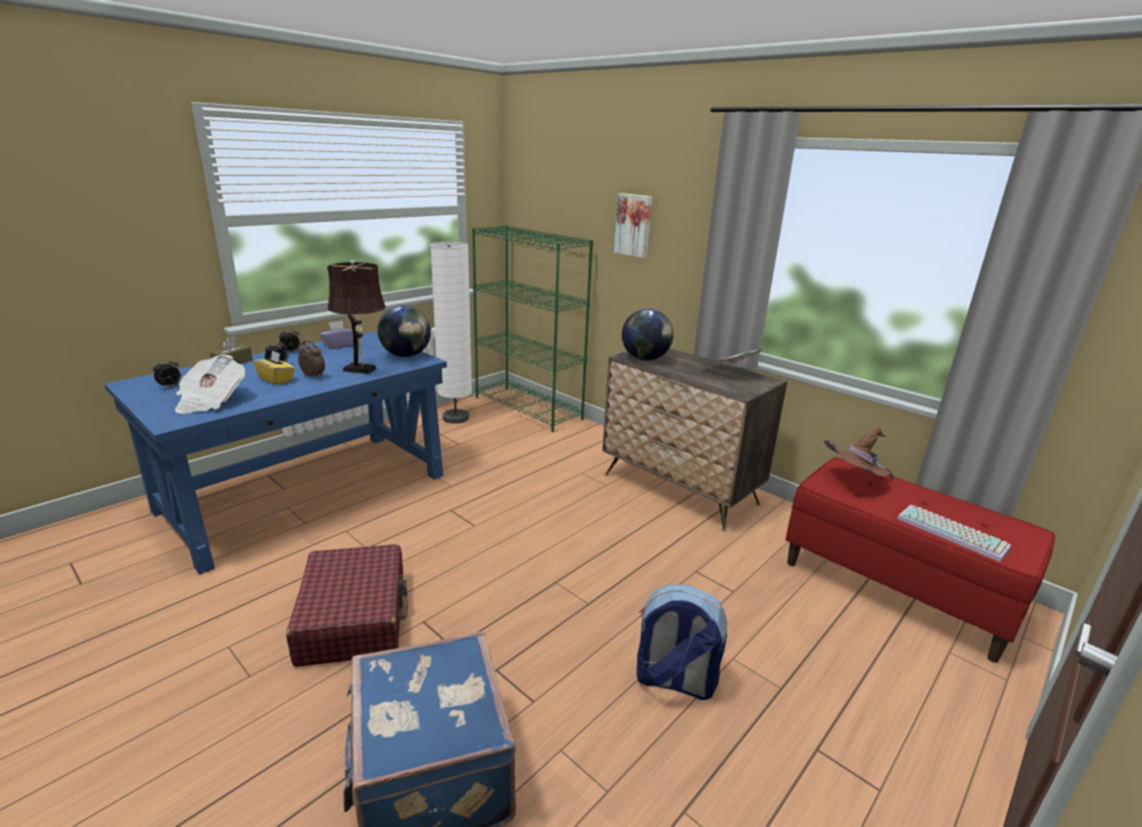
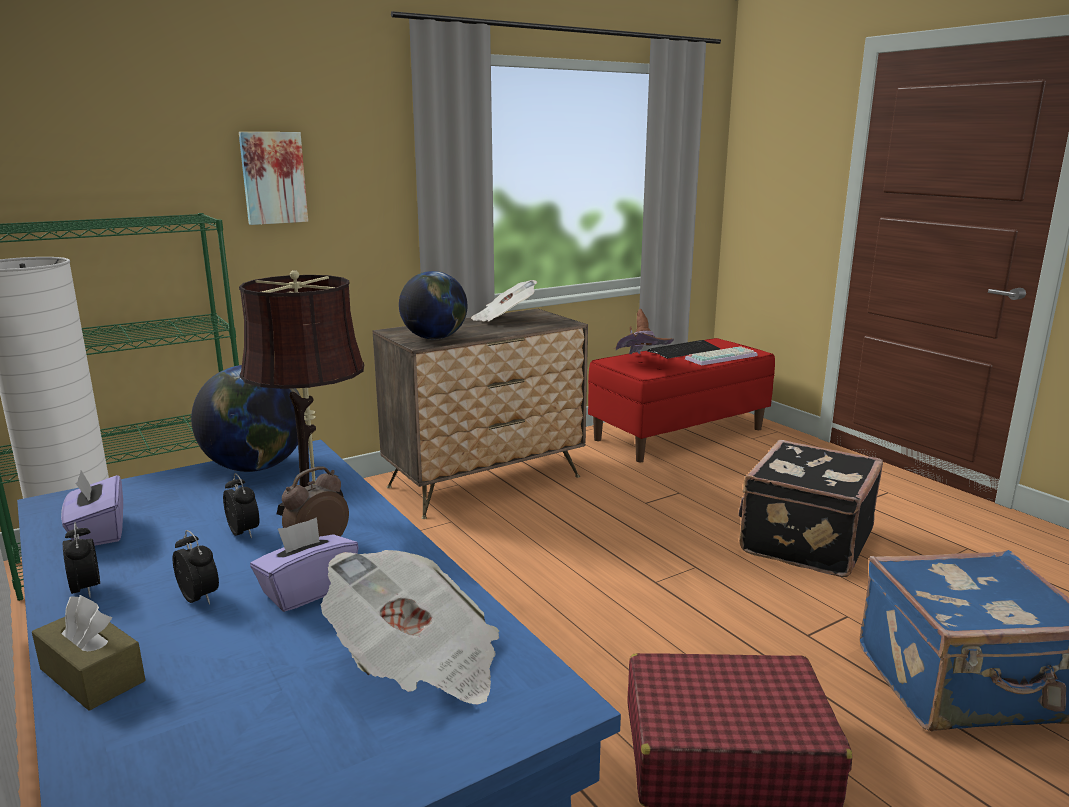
camera: 75 degrees left, 5 degrees down
(170, 387) = (248, 762): alarm clock -> alarm clock (244, 533)
(276, 379) = (307, 590): yellow tissue box -> purple tissue box
(673, 681) = (803, 541): backpack -> black suitcase
(946, 507) = (684, 350): none -> keyboard

